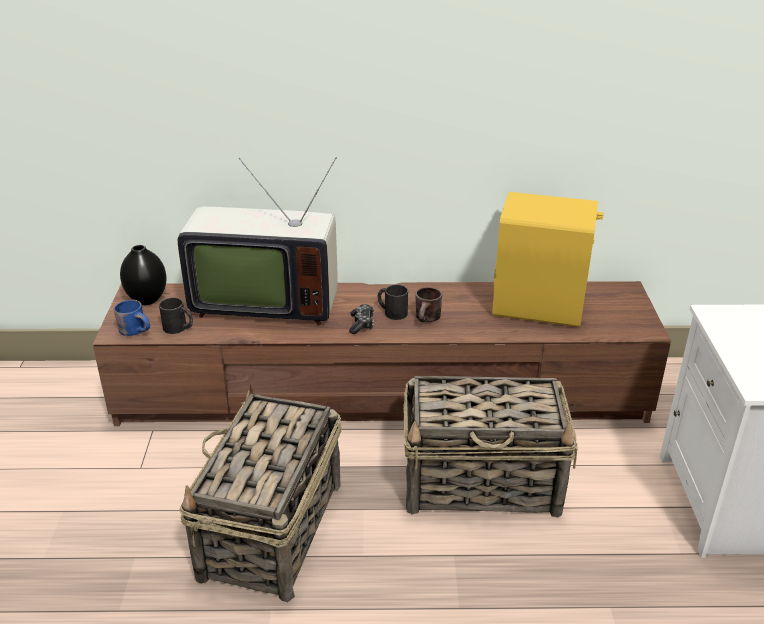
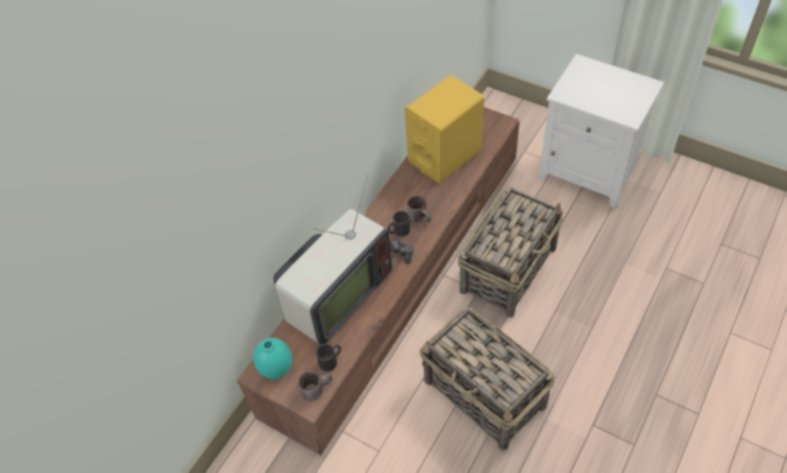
camera: 55 degrees left, 20 degrees up
(137, 330) = (316, 388): blue mug -> brown mug
(148, 300) = (276, 369): black vase -> turquoise vase

